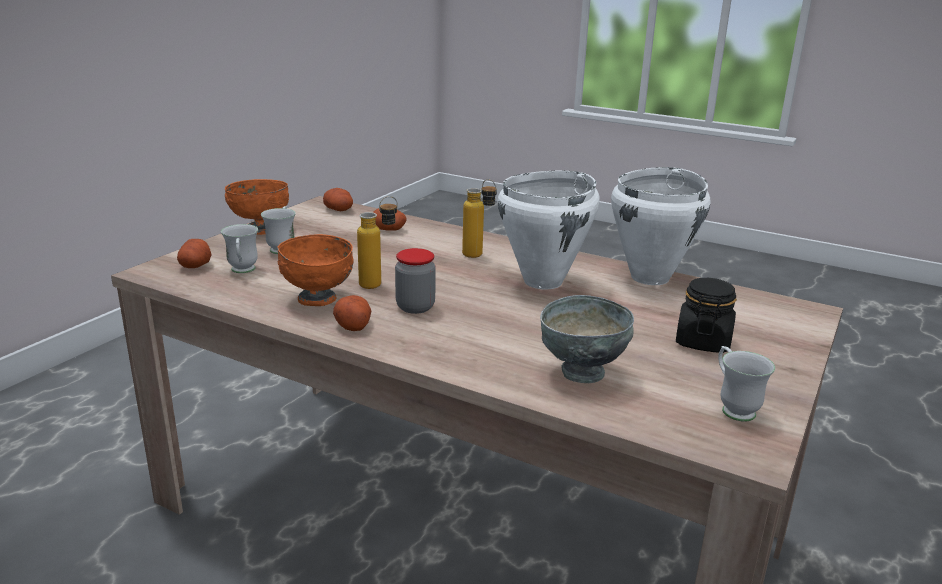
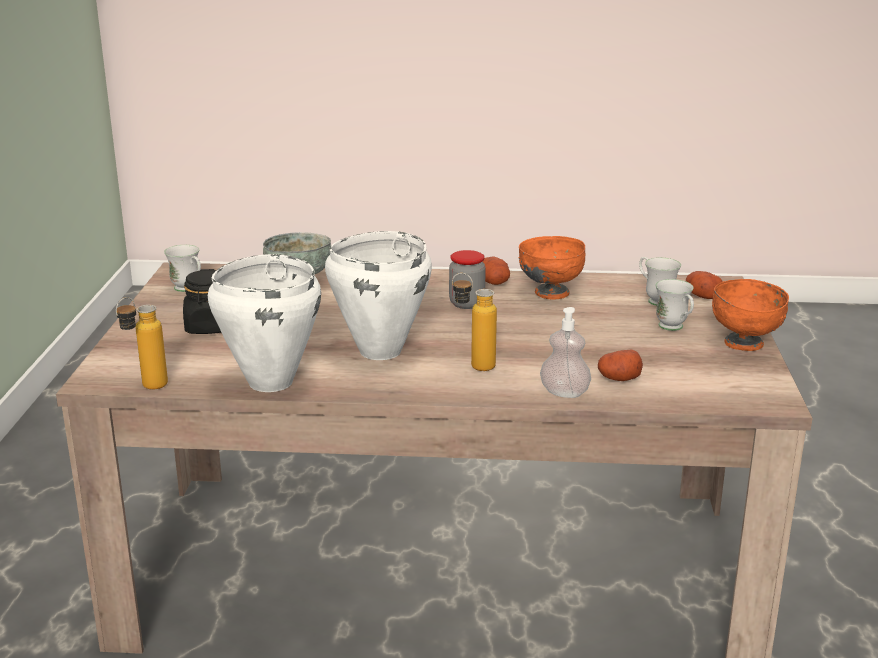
camera: 155 degrees right, 0 degrees up
(339, 210) = (730, 395): potato -> none
(379, 283) = (525, 315): bottle -> bottle (146, 388)
(438, 230) = (564, 393): none -> soap dispenser

